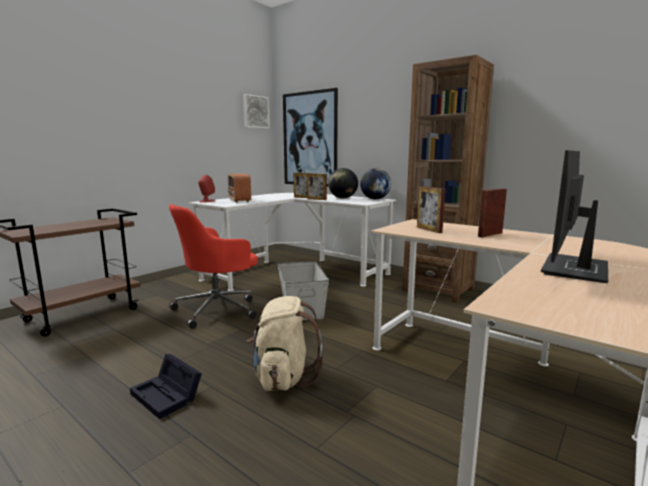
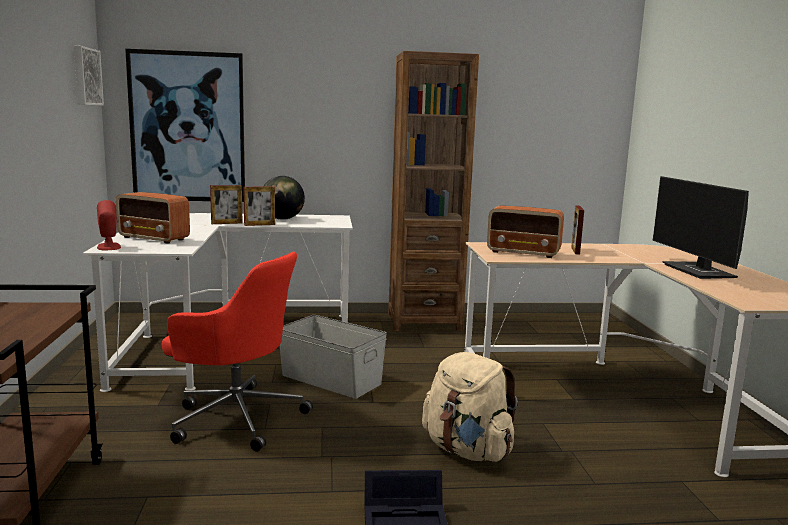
camera: 45 degrees left, 0 degrees up
(218, 309) = (236, 417): red office chair -> red office chair turned 75 degrees counterclockwise
(375, 199) = (326, 217): globe -> none
(429, 230) = (524, 253): picture frame -> radio

